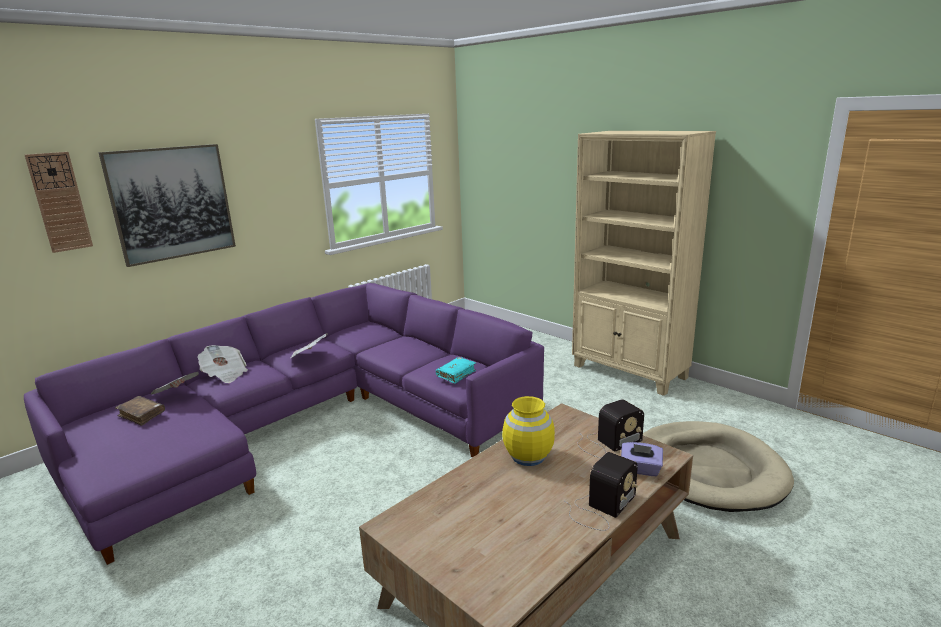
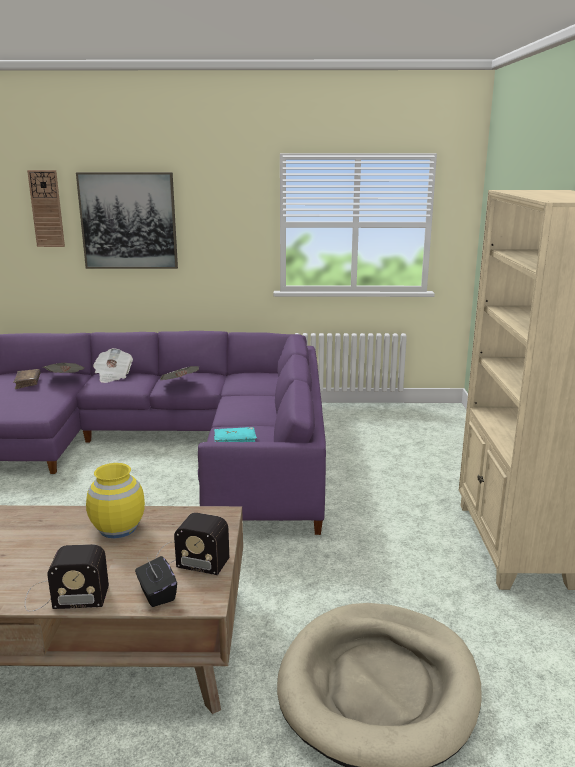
camera: 45 degrees right, 0 degrees up
(640, 469) = (156, 593): purple tissue box -> black tissue box

